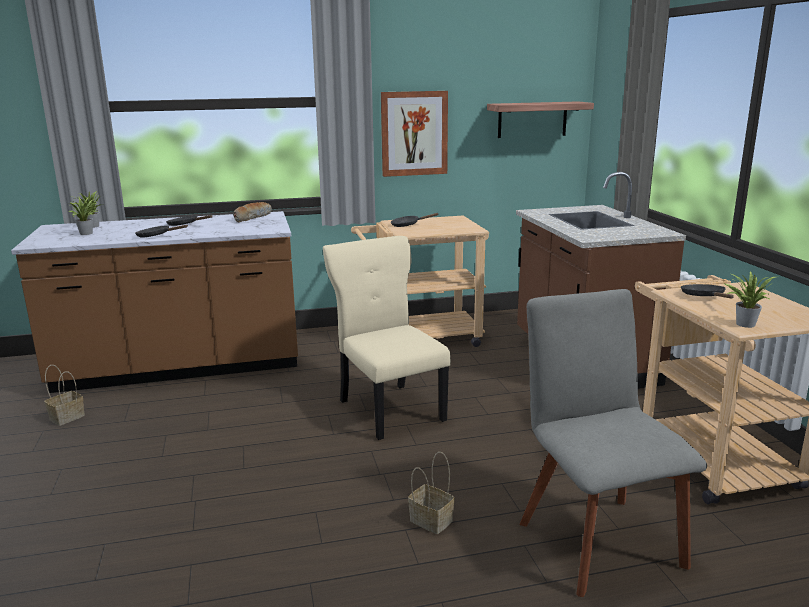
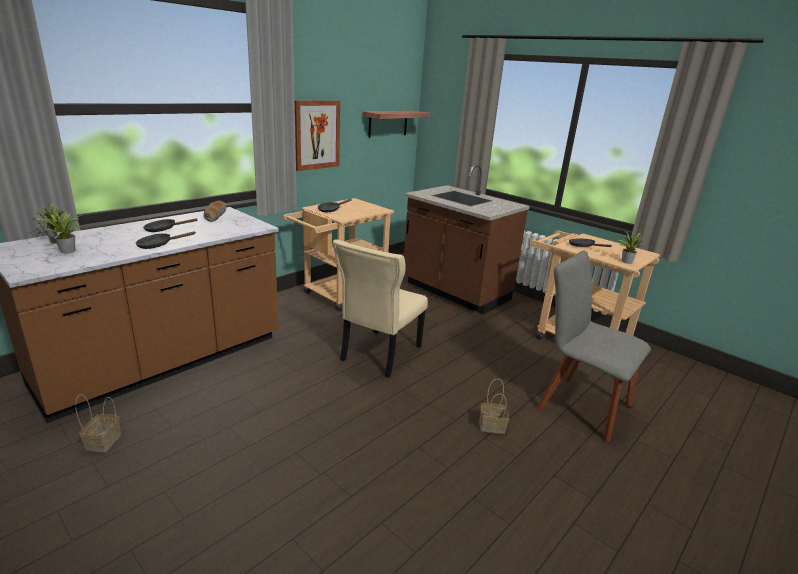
camera: 35 degrees left, 5 degrees up
(389, 408) = (379, 354): beige chair -> beige chair turned 90 degrees counterclockwise

